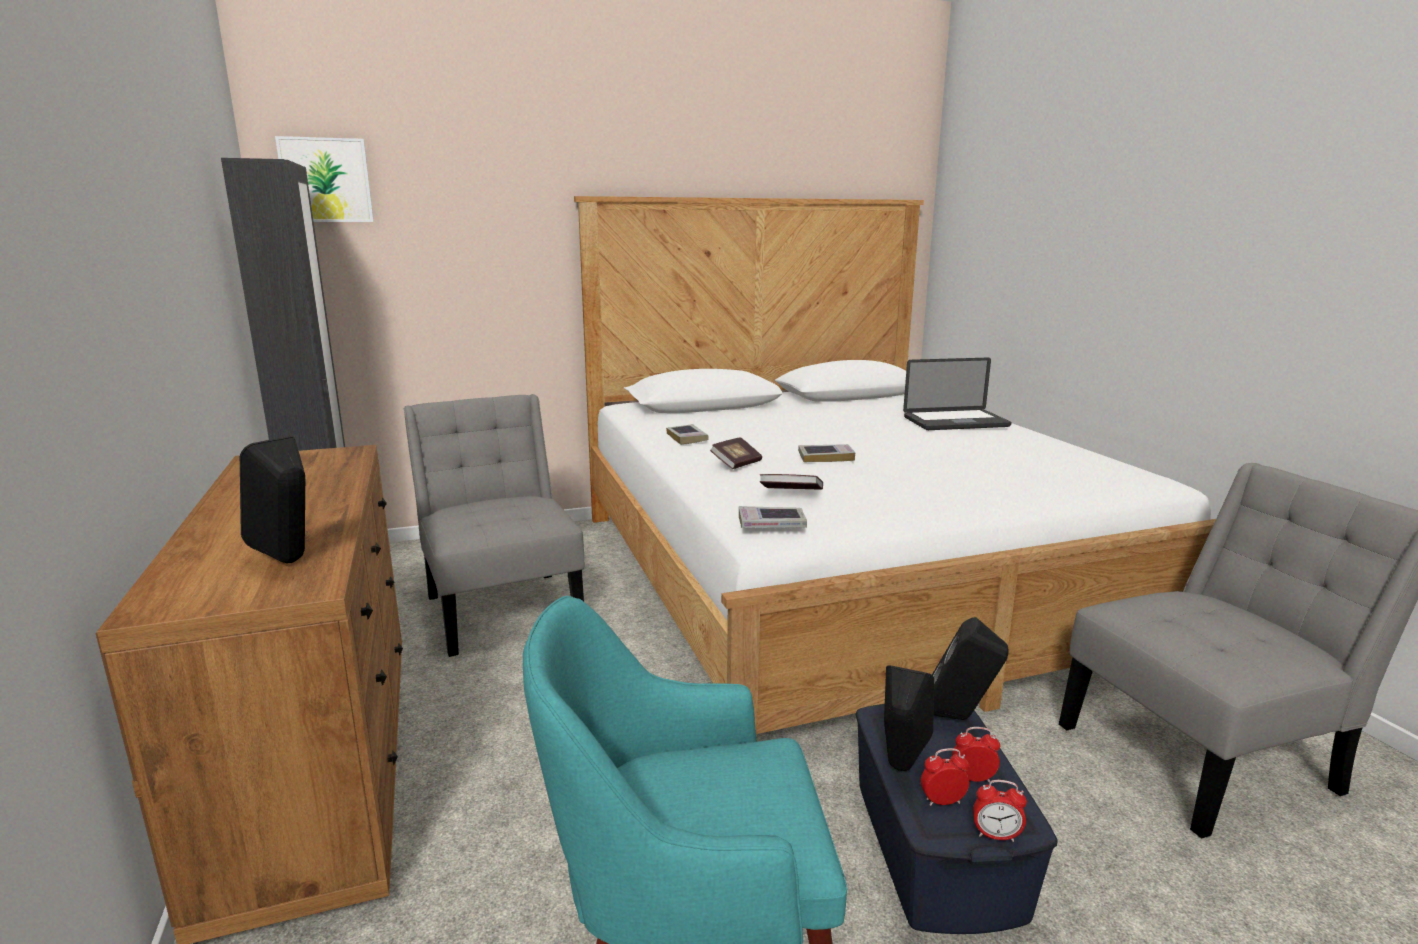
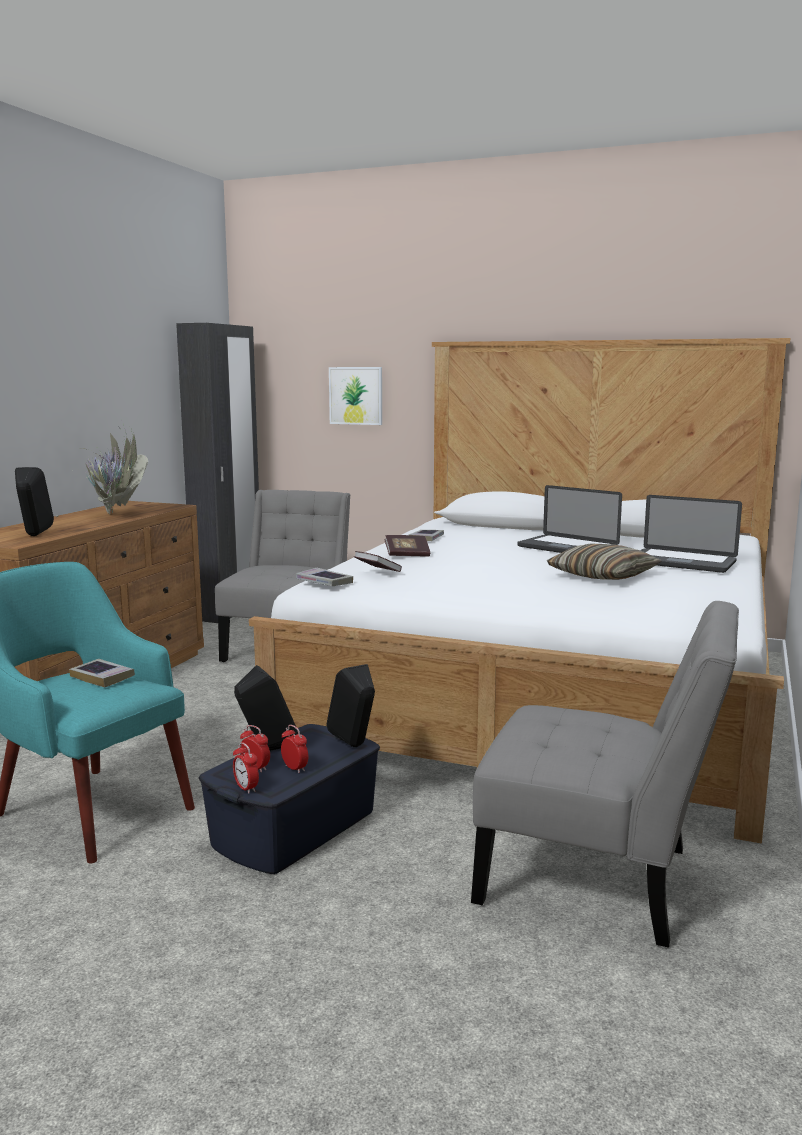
camera: 40 degrees right, 5 degrees down
(310, 487) = (116, 515): none -> potted plant
(326, 180) = (272, 335): picture -> picture (356, 395)
(826, 457) = (475, 561): book -> book (102, 677)
(837, 424) = (567, 548): none -> laptop
(946, 450) = (603, 576): none -> pillow

